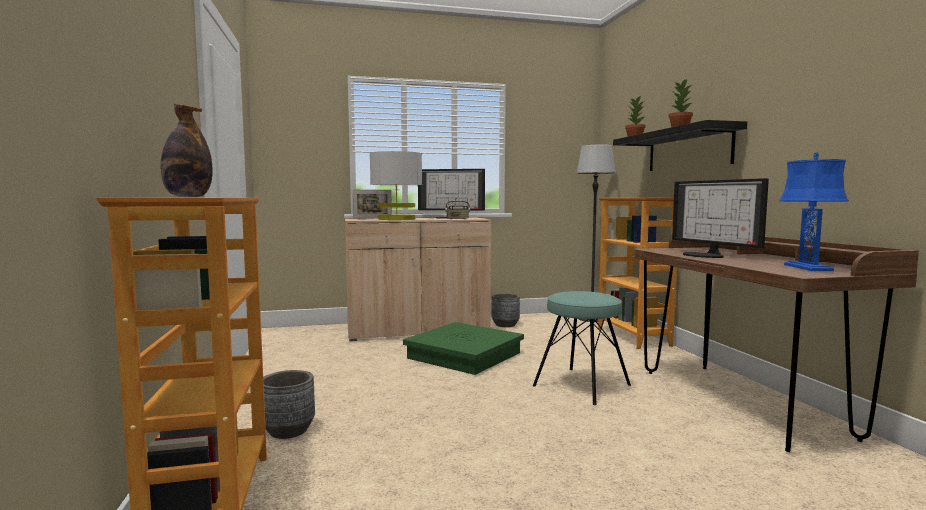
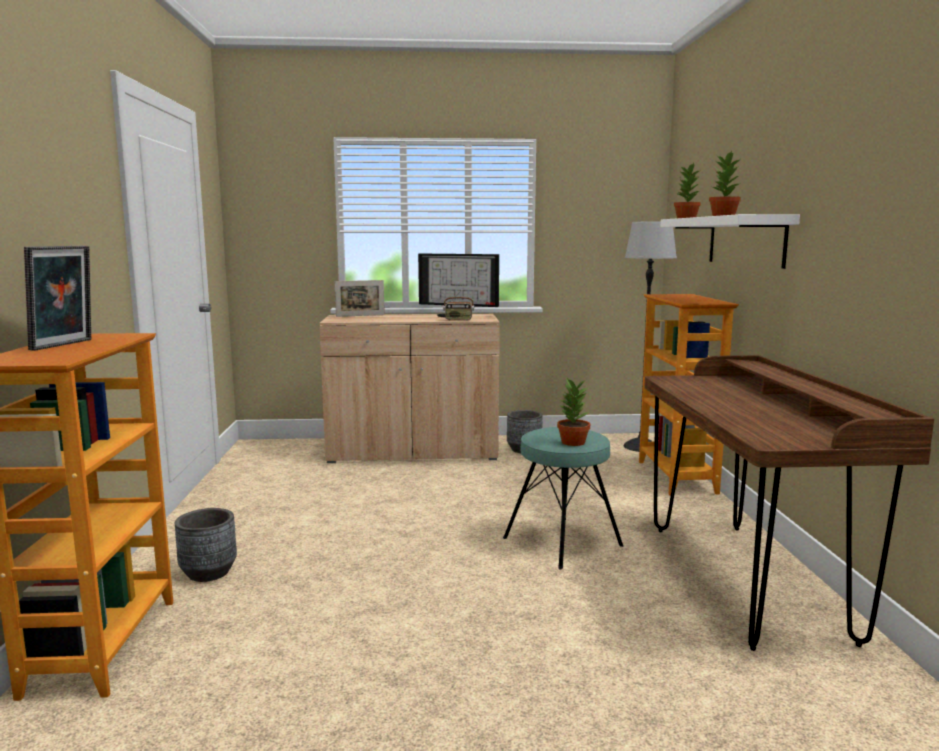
camera: 10 degrees right, 5 degrees up
(188, 197) = (65, 345): bottle -> picture frame
(396, 219) = (384, 319): grey table lamp -> none
(464, 355) = (447, 491): green storage box -> none
(594, 299) = (572, 442): none -> potted plant
(688, 150) = (745, 241): black shelf -> white shelf
(706, 255) = (715, 395): monitor -> none
(808, 268) = (802, 429): blue table lamp -> none

